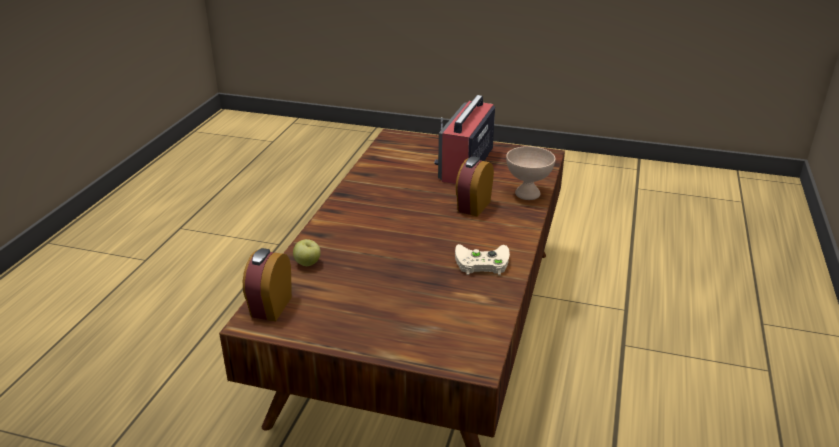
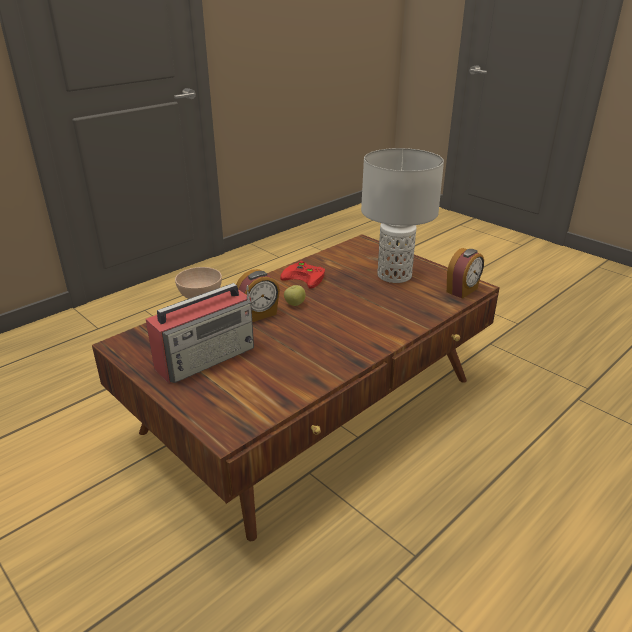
camera: 150 degrees left, 0 degrees up
(308, 264) = (425, 309): apple -> apple (294, 304)
(375, 303) = (393, 275): none -> white table lamp
(480, 263) = (306, 277): beige game controller -> red game controller

